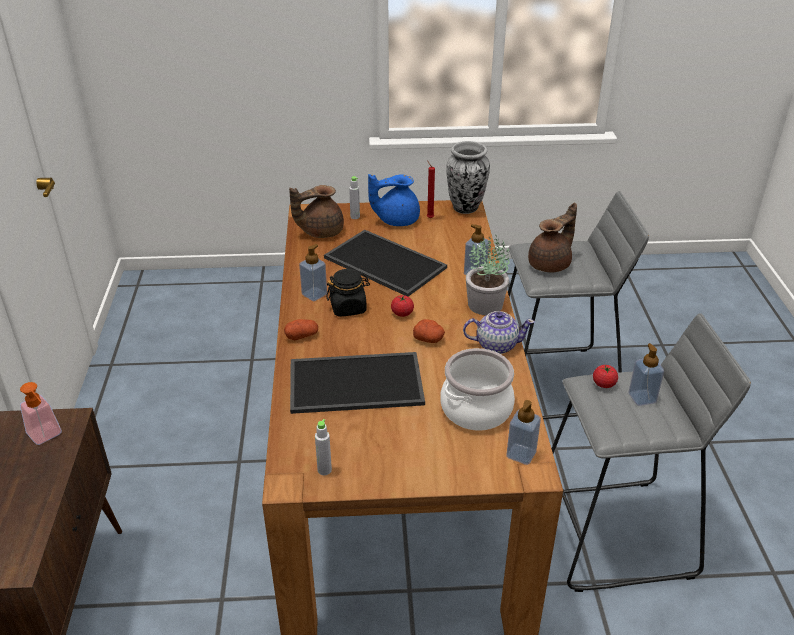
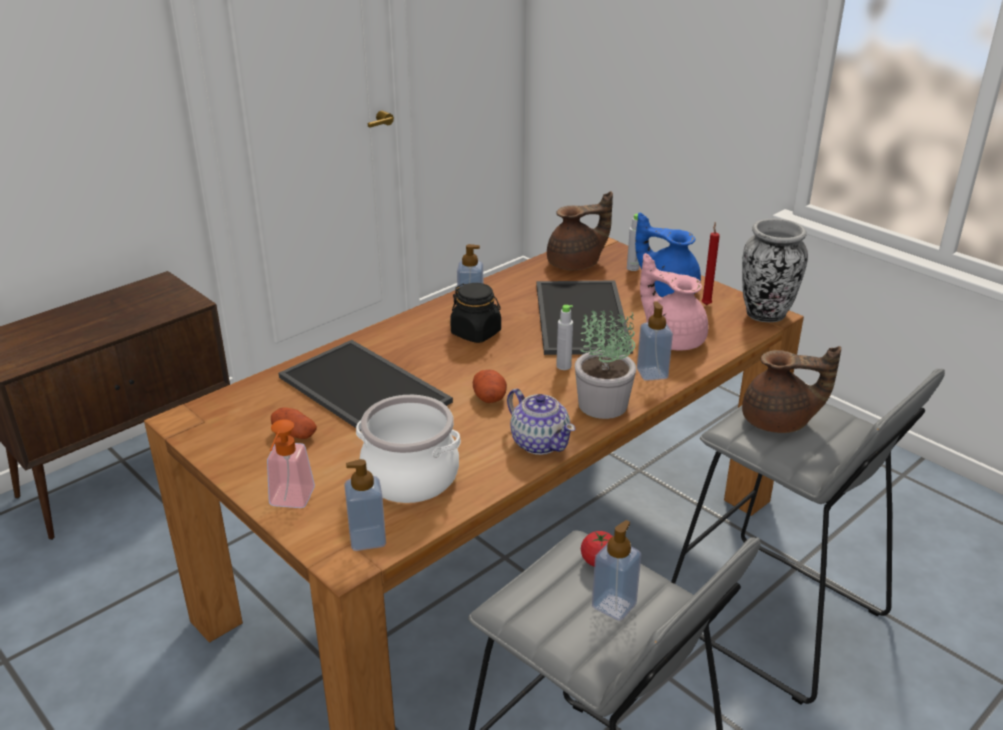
camera: 50 degrees right, 5 degrees down
(47, 436) = (162, 304): soap dispenser -> soap dispenser (289, 502)
(302, 336) = (398, 331): potato -> potato (295, 434)
(320, 231) = (576, 264): brown teapot -> brown teapot turned 135 degrees clockwise
(324, 470) = (218, 430): grey bottle -> grey bottle (563, 366)
(402, 313) = (510, 364): tomato -> none
(449, 247) = (672, 338): none -> pink teapot

